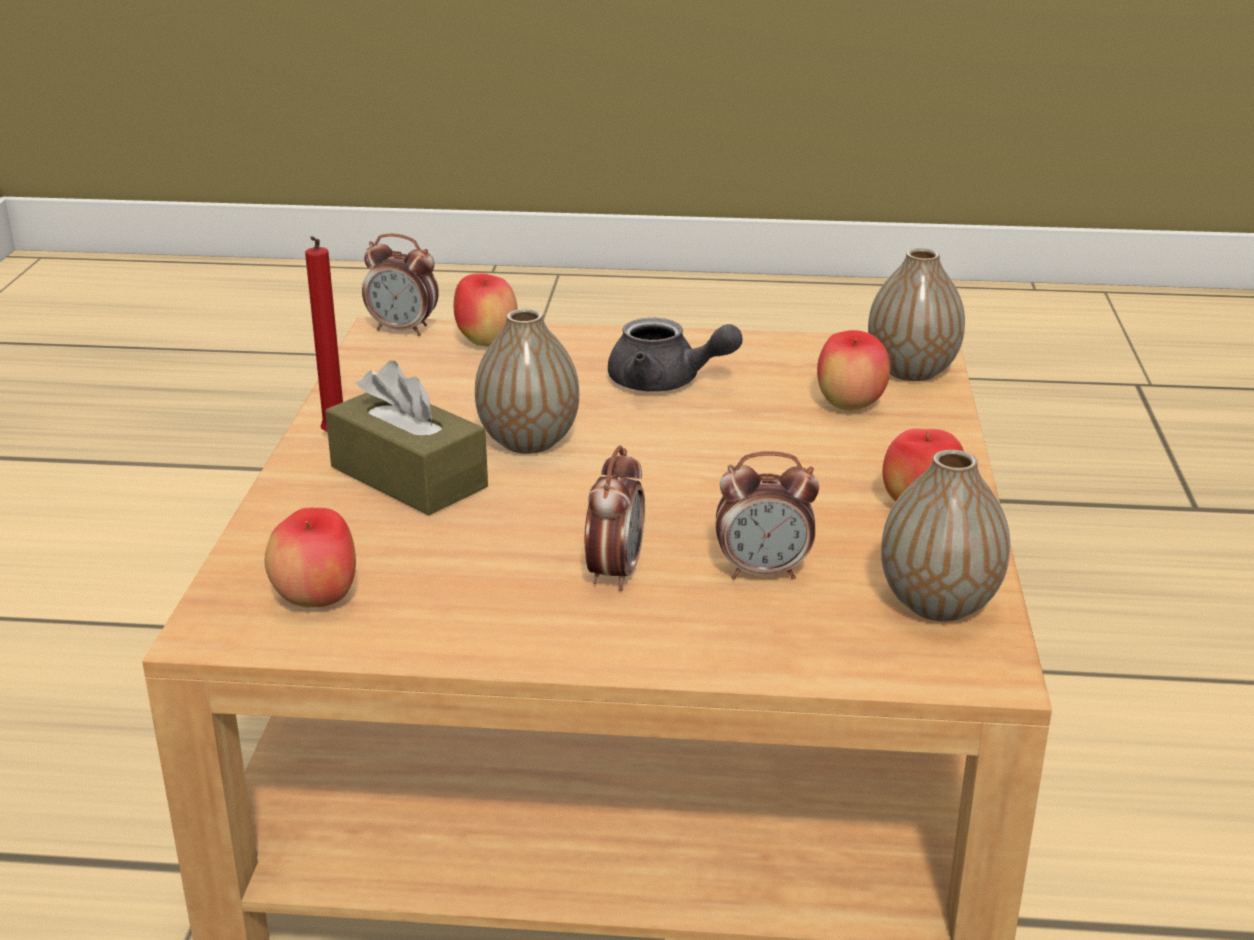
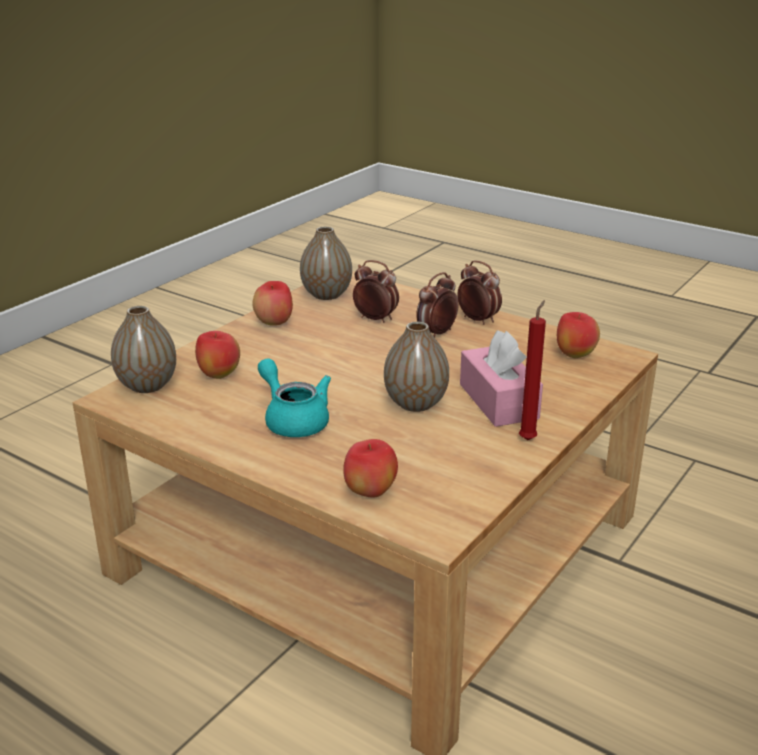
camera: 150 degrees left, 0 degrees up
(403, 330) = (422, 529): alarm clock -> alarm clock (477, 320)
(408, 477) = (498, 401): brown tissue box -> pink tissue box
(665, 383) = (293, 420): grey teapot -> turquoise teapot

